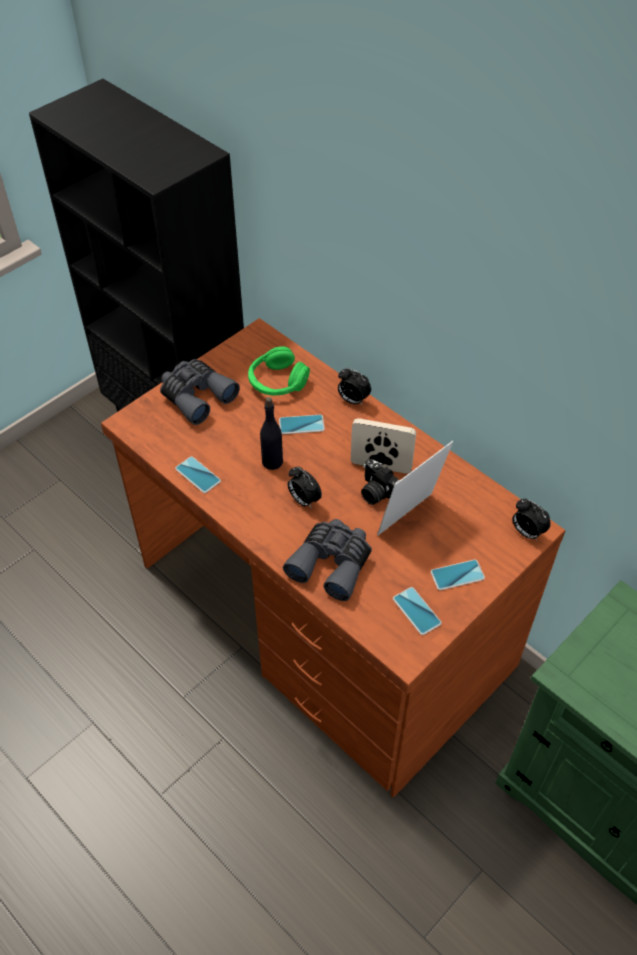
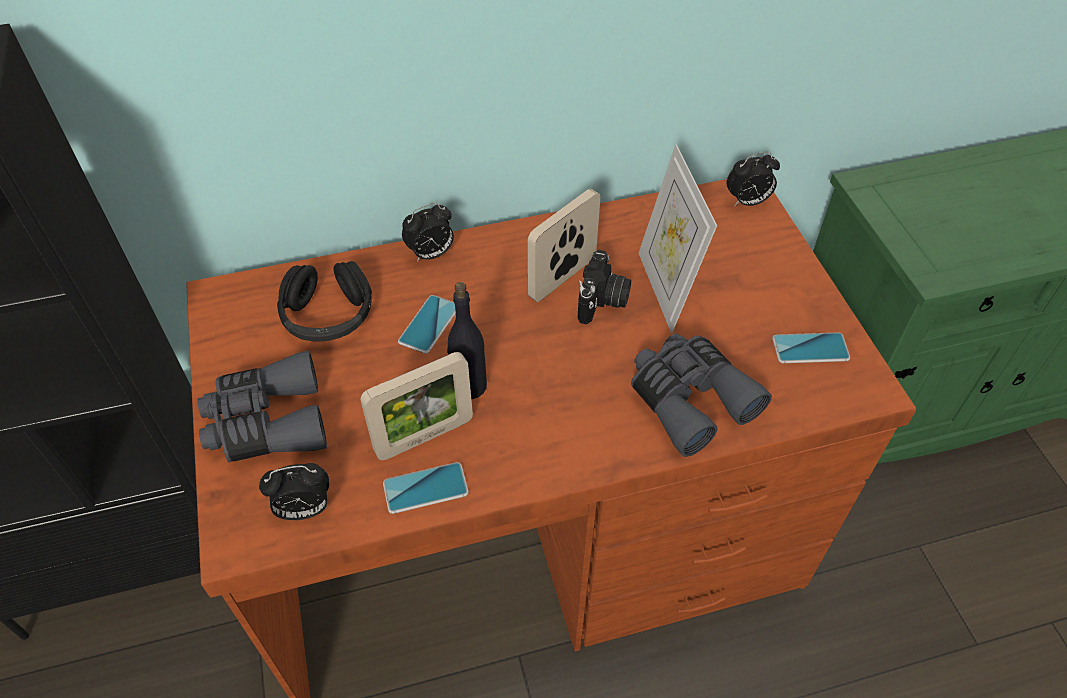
camera: 60 degrees left, 0 degrees up
(227, 459) = (424, 437): none -> picture frame
(277, 382) = (328, 315): green headphones -> black headphones
(303, 500) = (563, 381): alarm clock -> alarm clock (304, 510)
(376, 493) = (603, 302): camera -> camera turned 60 degrees counterclockwise
(457, 575) = (776, 287): phone -> none

